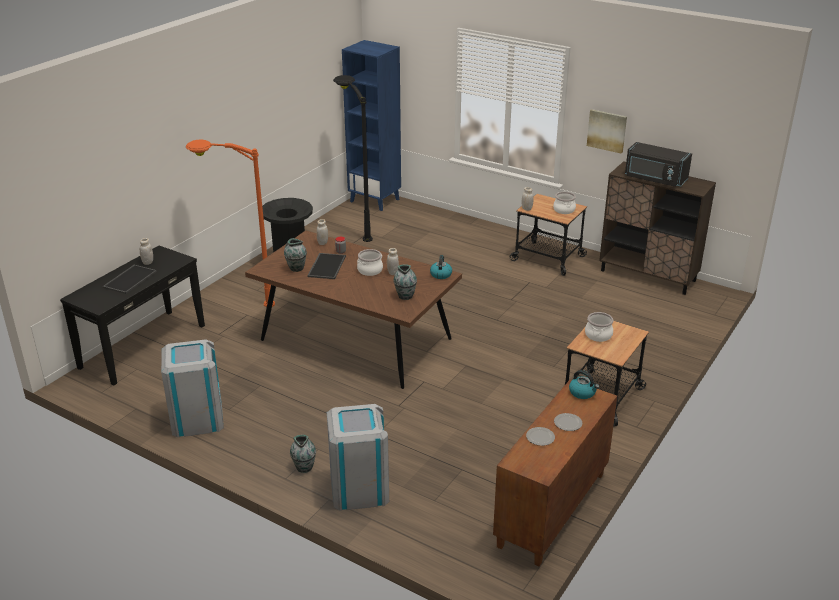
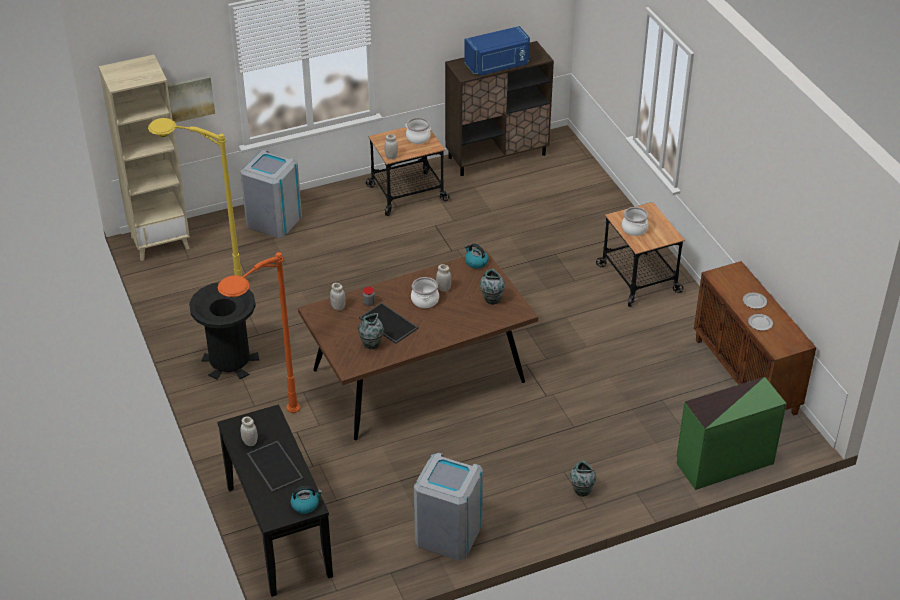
camera: 55 degrees left, 10 degrees up
(355, 226) = (201, 282): black floor lamp -> yellow floor lamp
(359, 489) = (637, 469): grey trash can -> grey trash can (274, 220)
(375, 200) = (160, 242): blue bookcase -> beige bookcase
(419, 540) = (723, 462): none -> green dresser
(582, 393) = (724, 275): kettle -> kettle (305, 504)
(607, 130) = (422, 40): picture -> picture (191, 98)
(655, 179) = (497, 65): black microwave -> blue microwave

